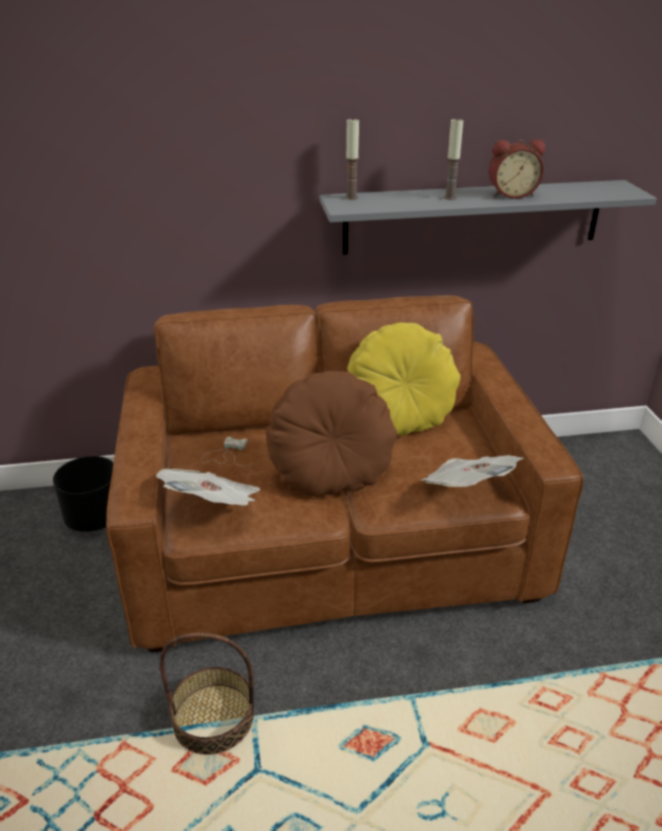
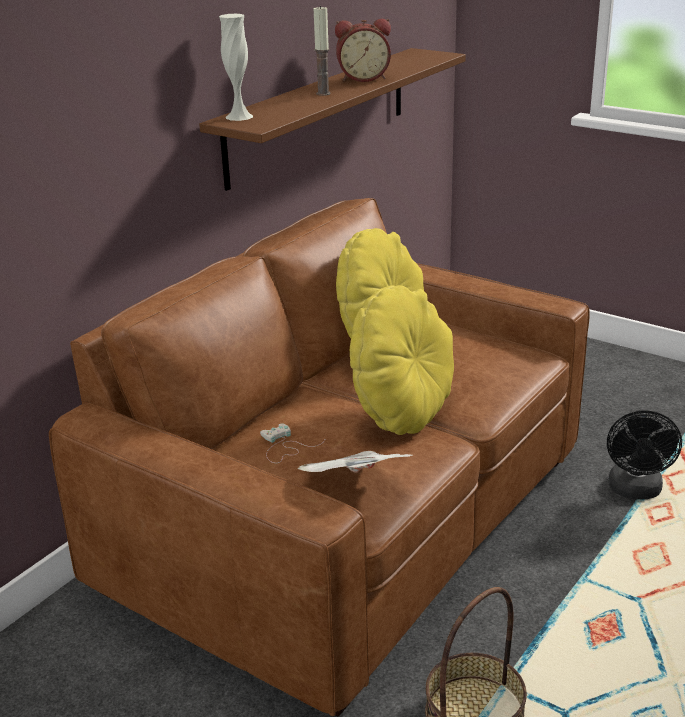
camera: 45 degrees left, 5 degrees down
(96, 518) = (67, 662): black planter -> none
(331, 480) = (403, 416): brown pillow -> yellow pillow
(351, 197) = (239, 116): candle -> white vase
(467, 489) = (516, 361): newspaper -> none
(473, 217) = (319, 115): grey shelf -> brown shelf
(511, 194) = (363, 78): alarm clock -> alarm clock turned 45 degrees clockwise
(559, 667) = (635, 491): none -> black fan

